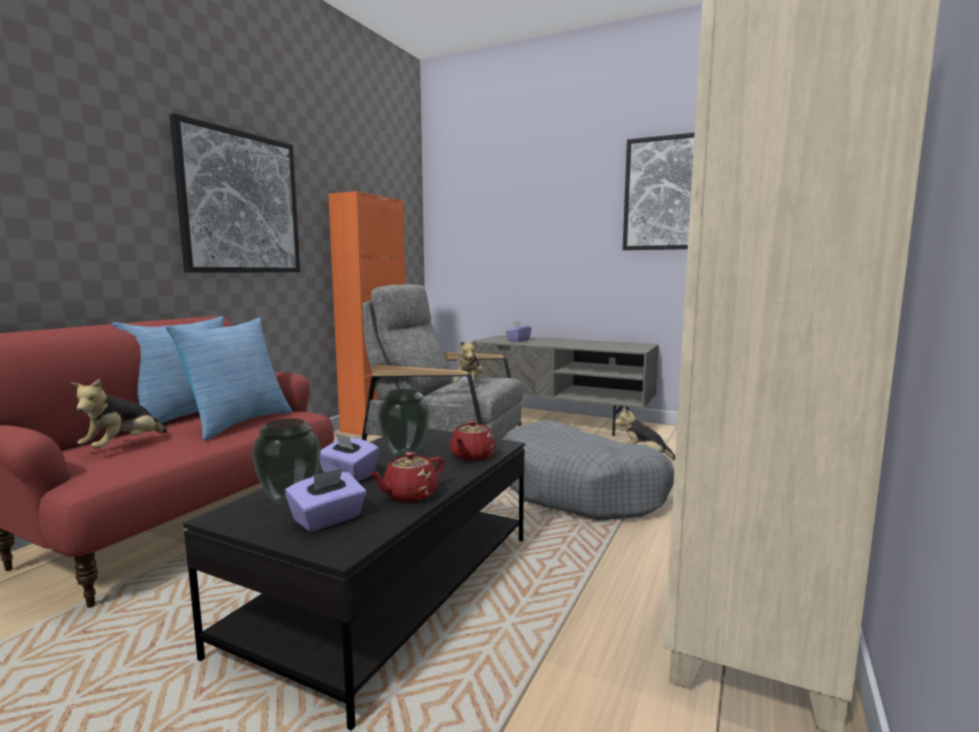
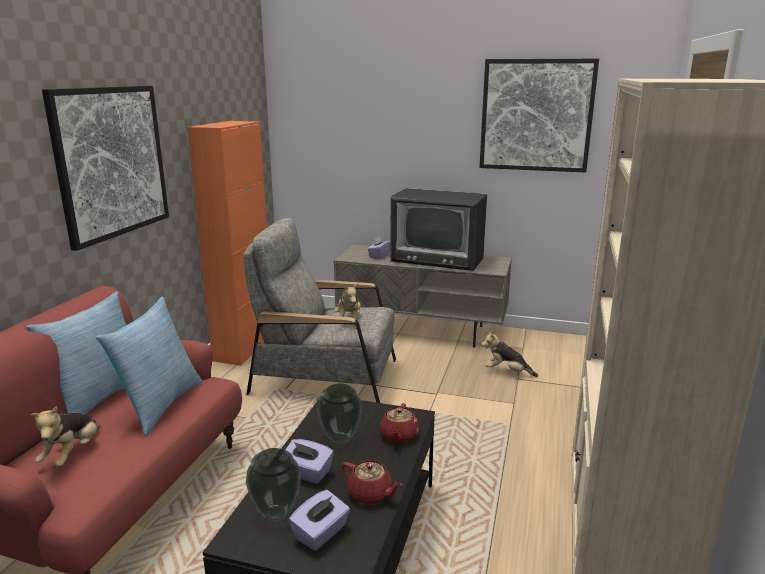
camera: 10 degrees left, 10 degrees up
(409, 495) = (371, 494): red teapot -> red teapot turned 90 degrees counterclockwise
(579, 343) = (439, 259): none -> television
(581, 490) = (464, 421): grey dog bed -> none

